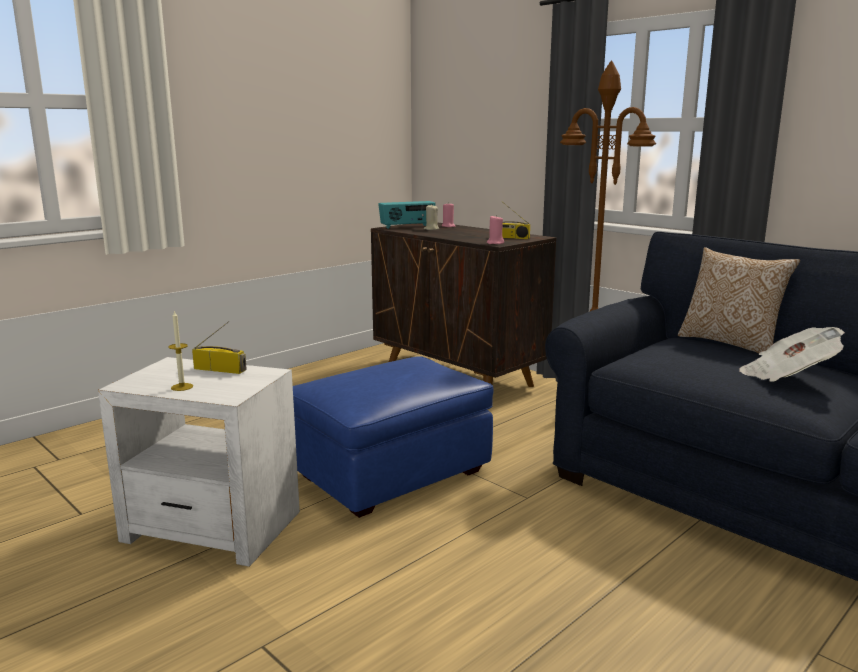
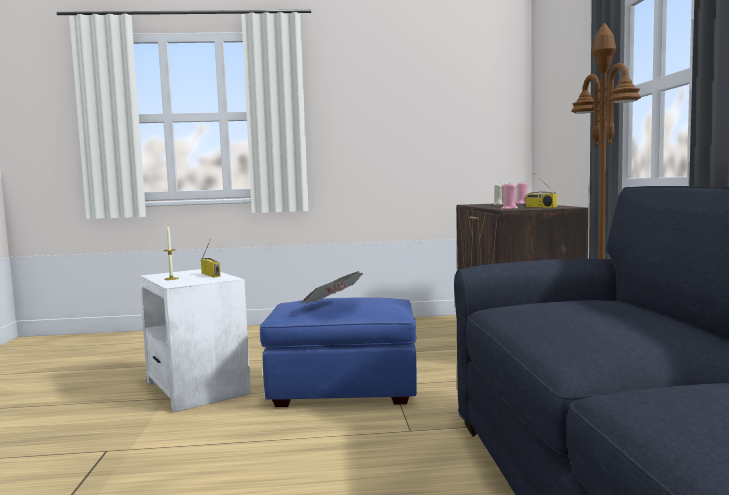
camera: 40 degrees right, 10 degrees down
(407, 227) = (486, 204): radio -> none
(730, 343) = (647, 306): pillow -> none
(787, 376) = (619, 332): newspaper -> newspaper (332, 305)

